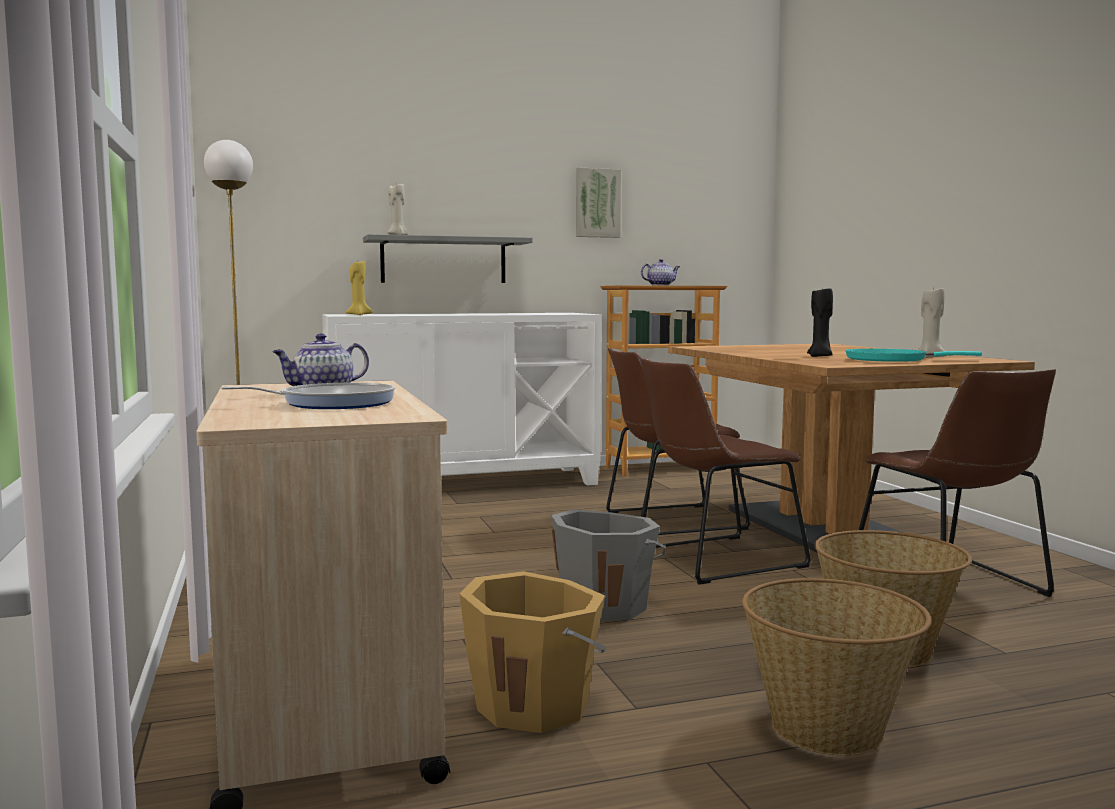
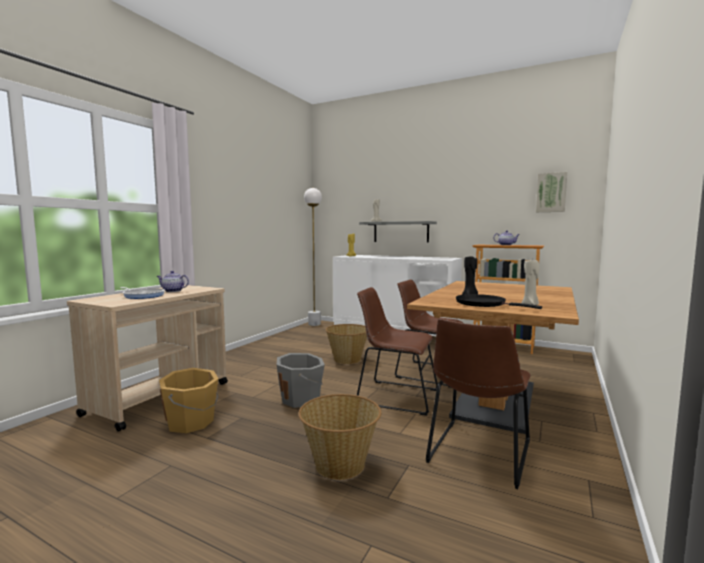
camera: 45 degrees right, 0 degrees up
(597, 203) = (479, 201): picture -> picture (551, 192)
(829, 728) = (227, 479): basket -> basket (347, 359)
(891, 360) = (484, 304): turquoise frying pan -> black frying pan

